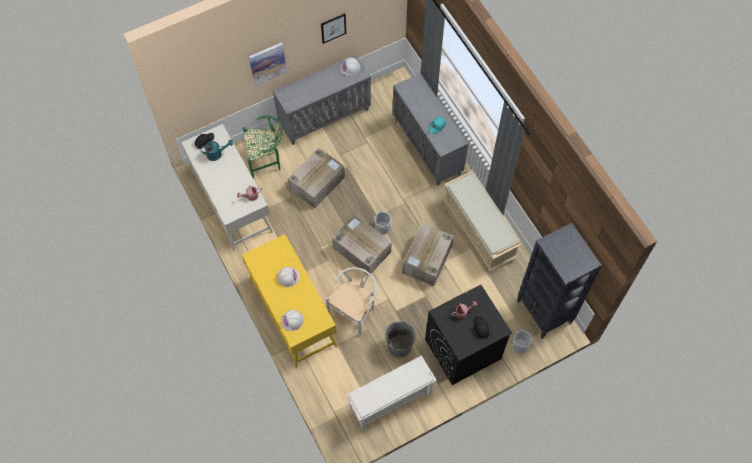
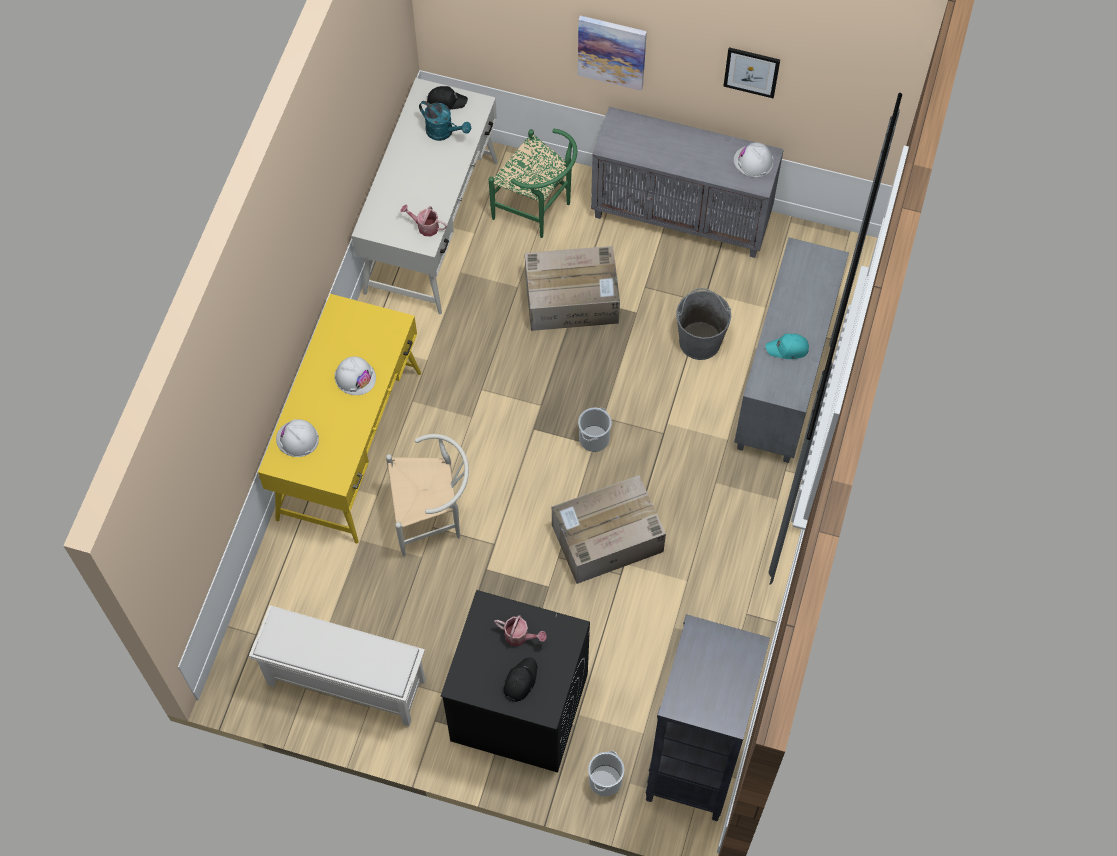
camera: 45 degrees right, 0 degrees up
(361, 249) = (531, 442): cardboard box -> none
(399, 346) = (438, 620): grey bucket -> grey bucket (700, 341)
(479, 230) = (729, 566): beige bench -> none

